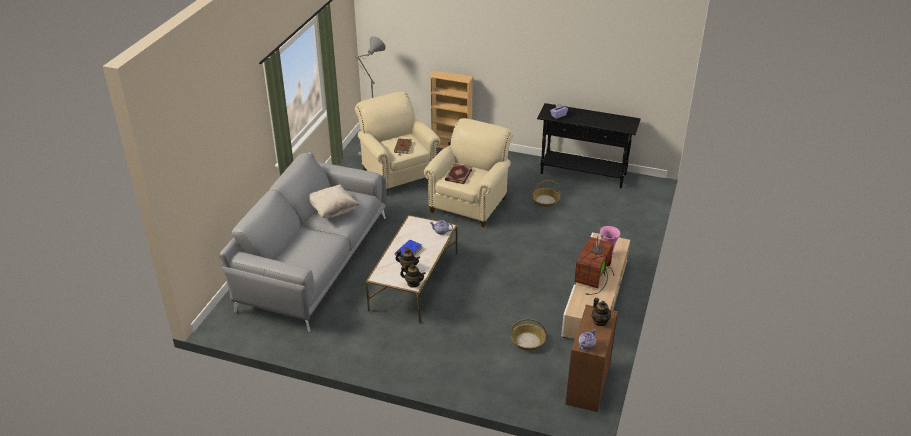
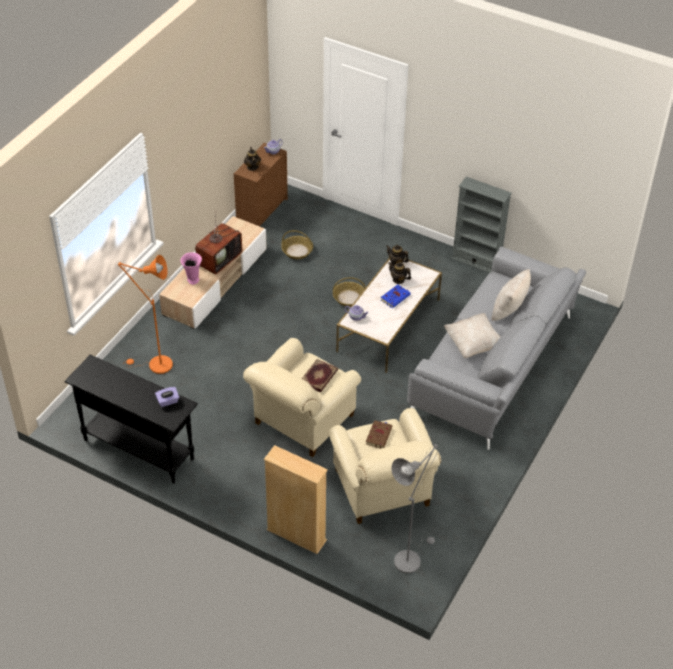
camera: 170 degrees left, 10 degrees up
(298, 240) = (509, 310): none -> beige pillow
(330, 357) = (476, 262): none -> grey bookcase
(545, 201) = (208, 411): basket -> basket (349, 297)
(606, 224) = (155, 365): none -> orange floor lamp

